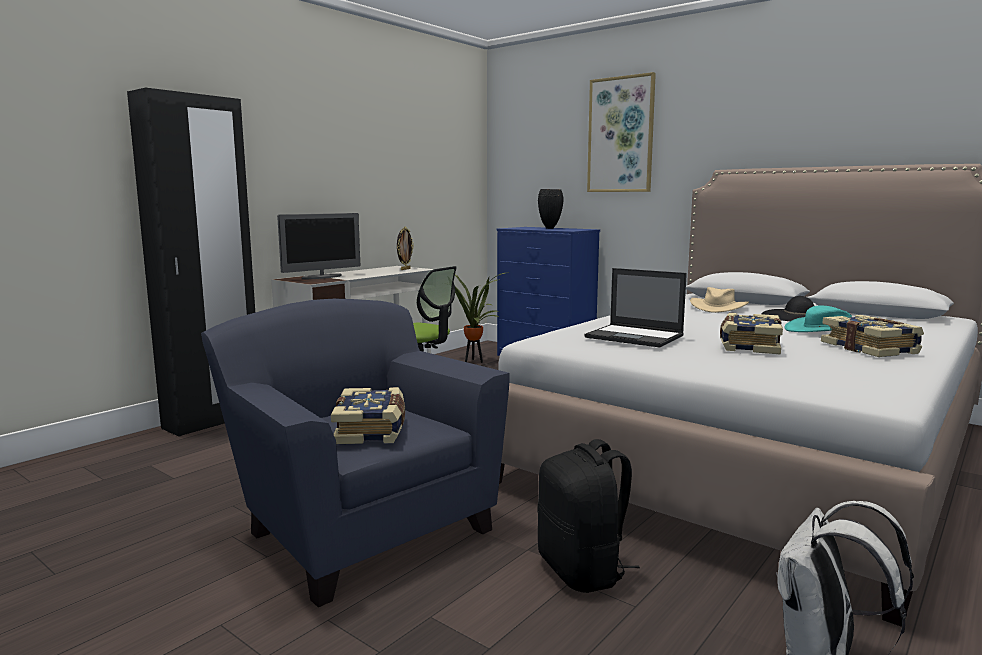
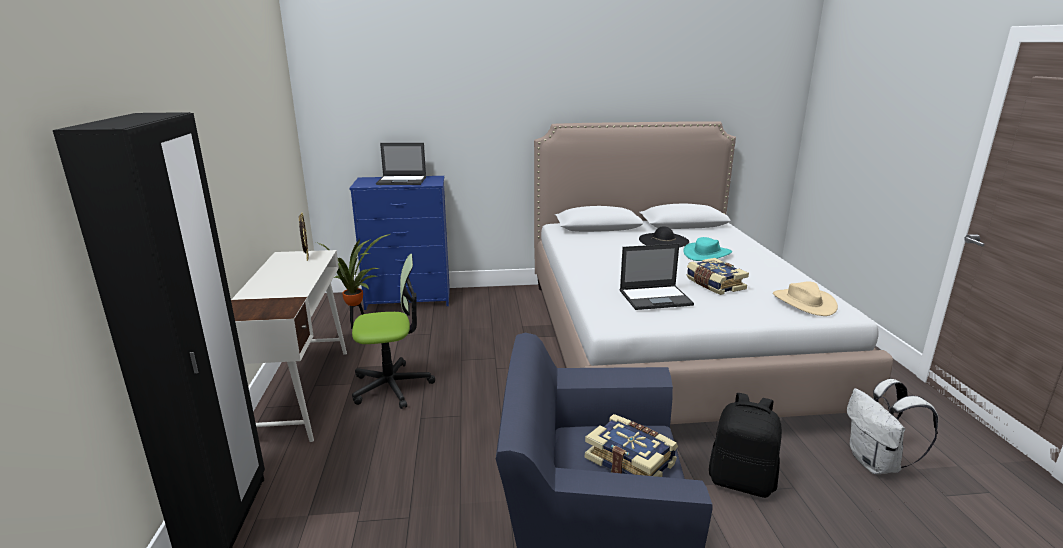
camera: 45 degrees left, 10 degrees up
(322, 277) = (262, 299): monitor -> none
(550, 228) = (402, 181): black vase -> laptop
(621, 135) = (457, 89): picture -> none
(718, 307) = (607, 242): beige hat -> beige hat (803, 302)
(870, 349) = (757, 267): book -> none

